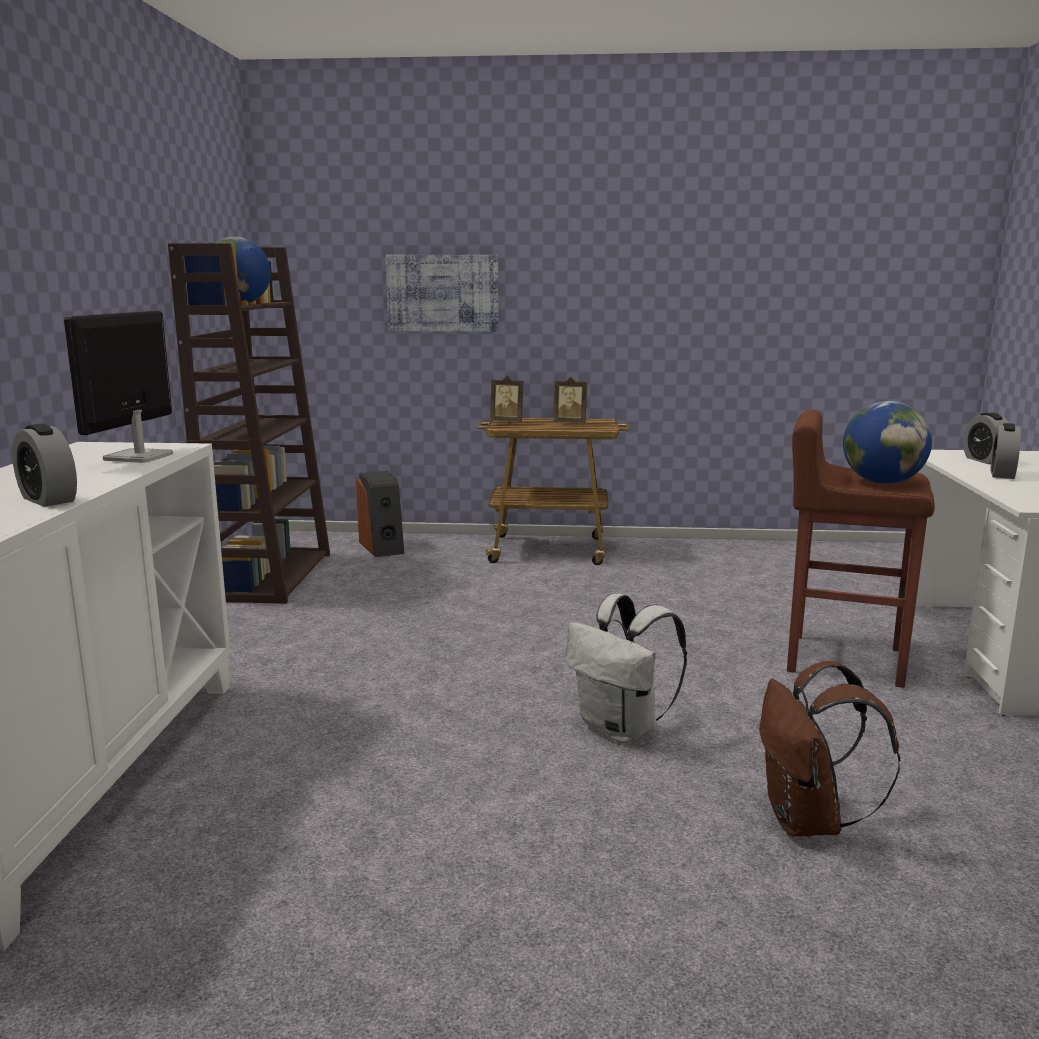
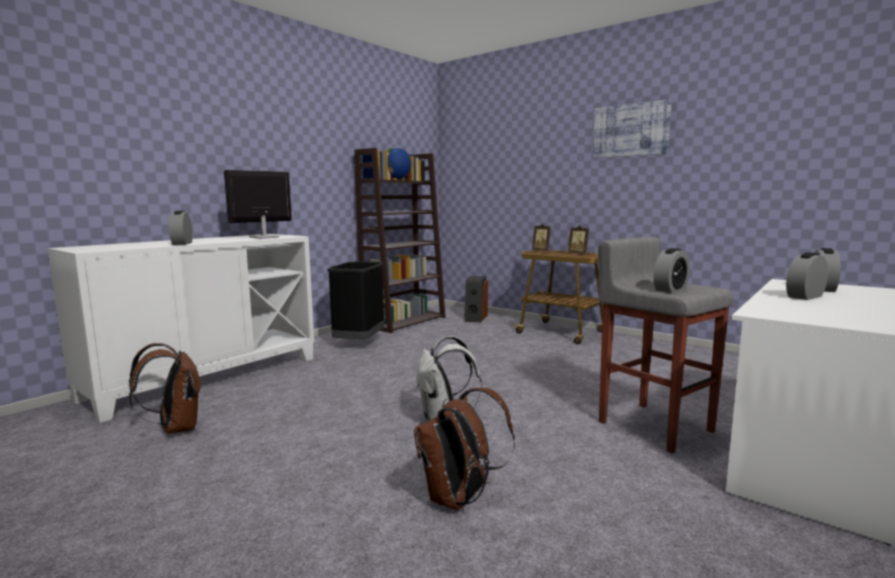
camera: 35 degrees right, 5 degrees down
(210, 894) = (175, 428): none -> brown backpack
(260, 635) = (359, 343): none -> black trash can
(443, 293) = (521, 177): picture -> picture (630, 130)
(842, 659) = (654, 425): brown stool -> grey stool
(882, 483) = (670, 289): globe -> alarm clock

